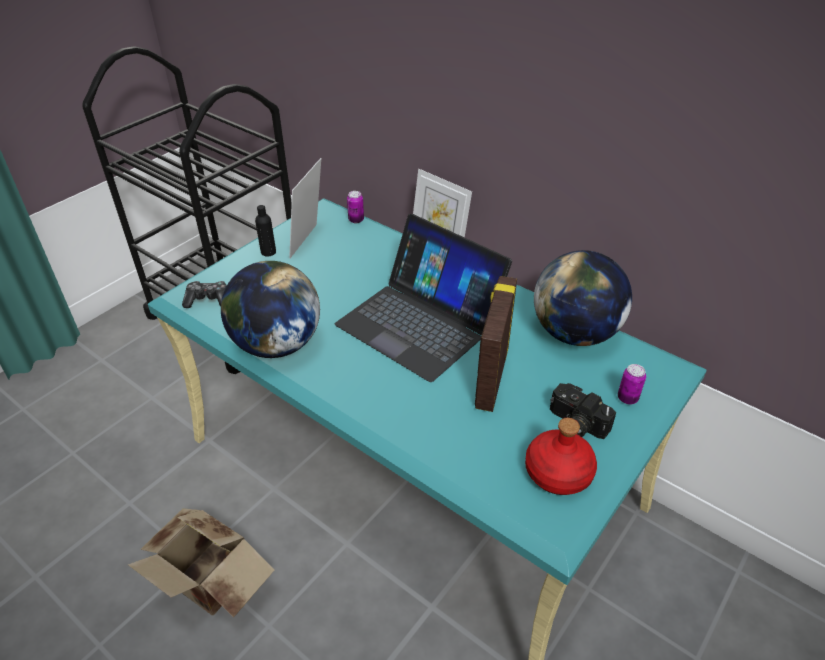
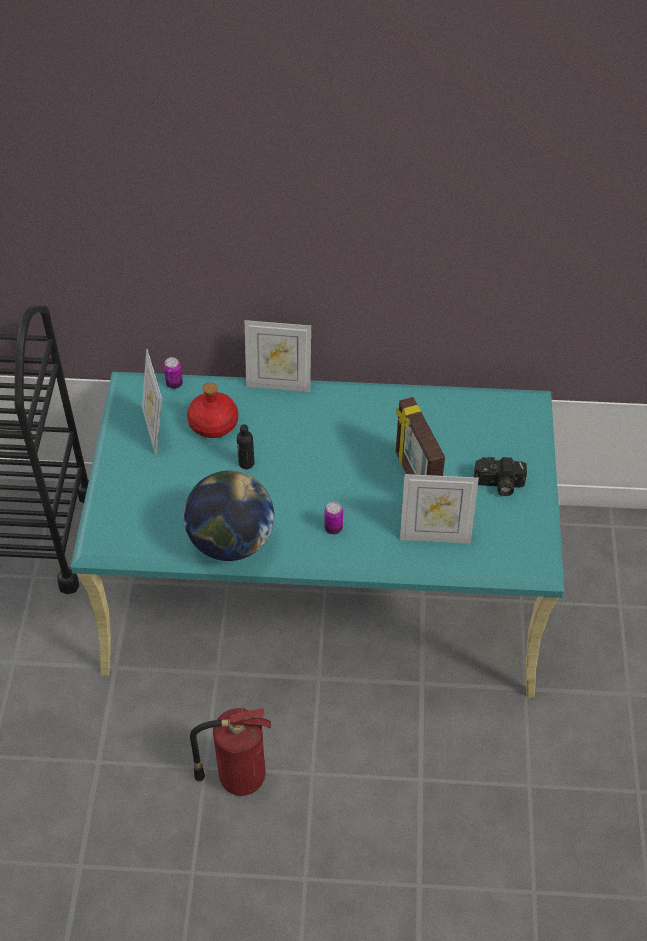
camera: 35 degrees left, 10 degrees up
(208, 300) = (129, 534): game controller -> none
(210, 585) = (238, 776): cardboard box -> fire extinguisher
(268, 252) = (129, 459): black bottle -> black bottle (246, 463)
(420, 321) = (323, 459): laptop -> none
(465, 436) = (435, 535): none -> picture frame
(559, 473) = (513, 527): red bottle -> red bottle (214, 423)
(575, 333) = (445, 408): globe -> none
(627, 398) = (518, 445): can -> can (333, 528)

